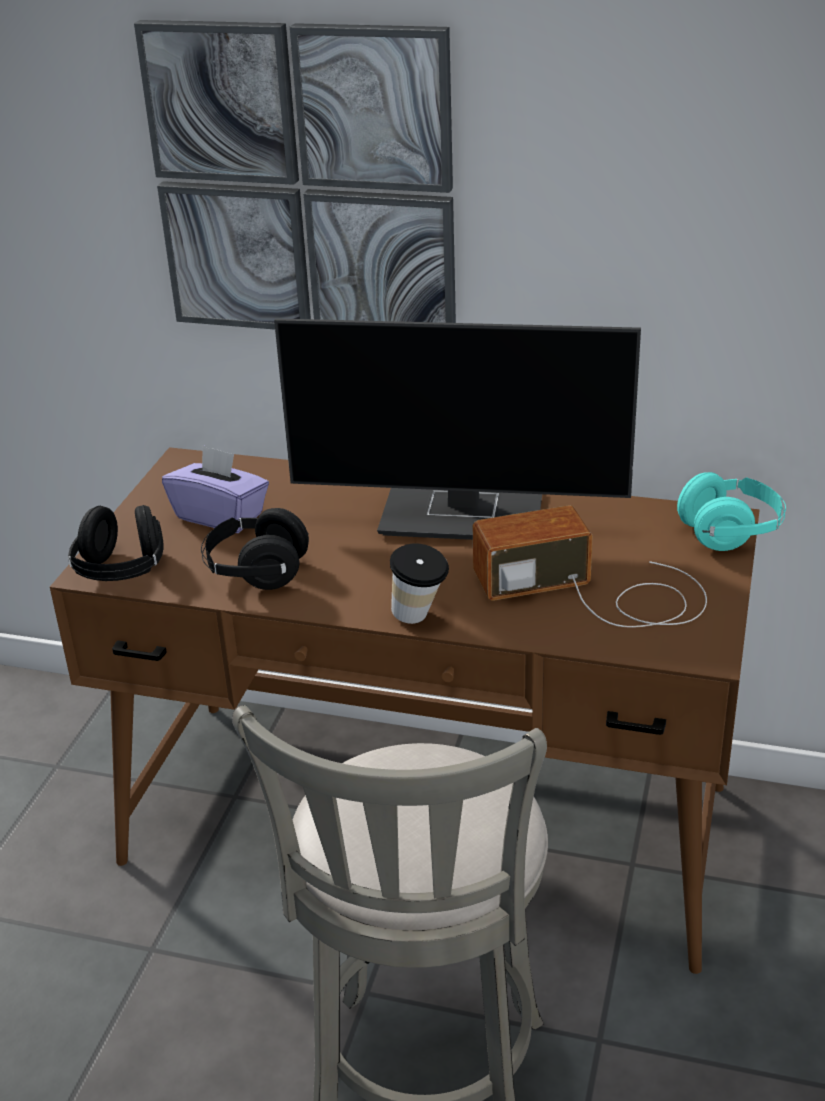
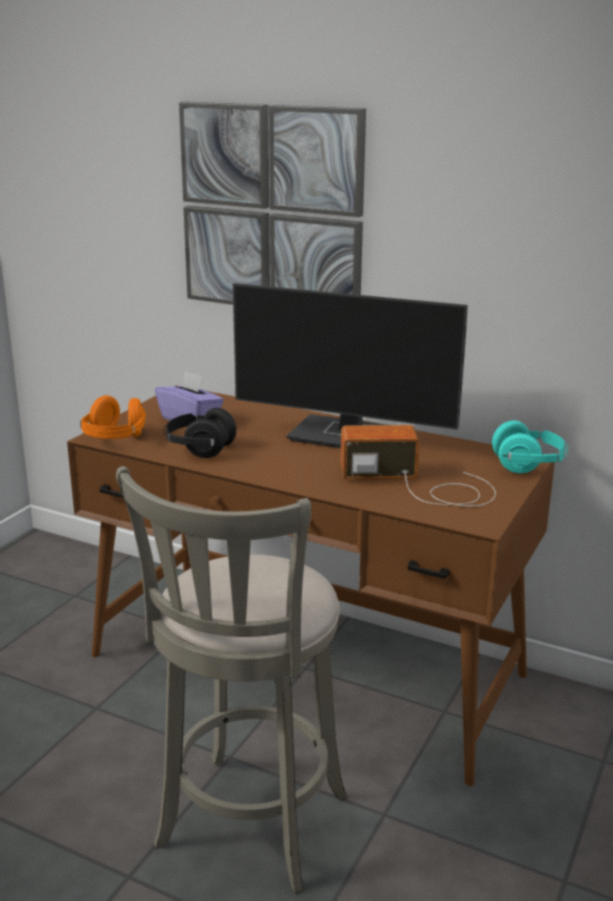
camera: 10 degrees right, 10 degrees down
(122, 571) = (115, 439): black headphones -> orange headphones
(419, 618) = (293, 483): cup -> none

